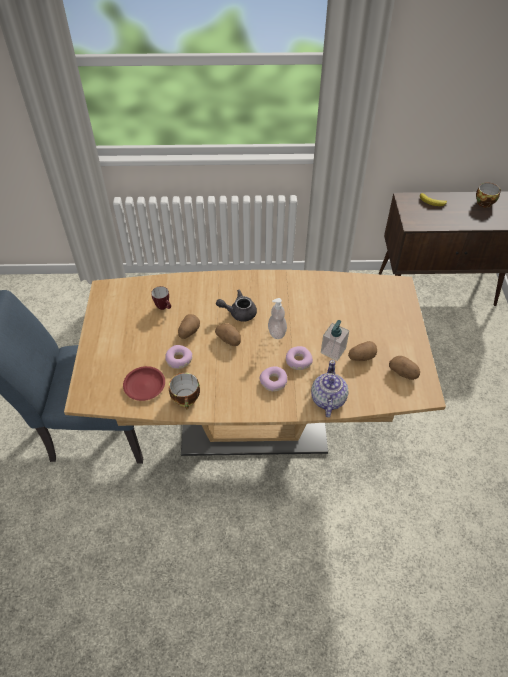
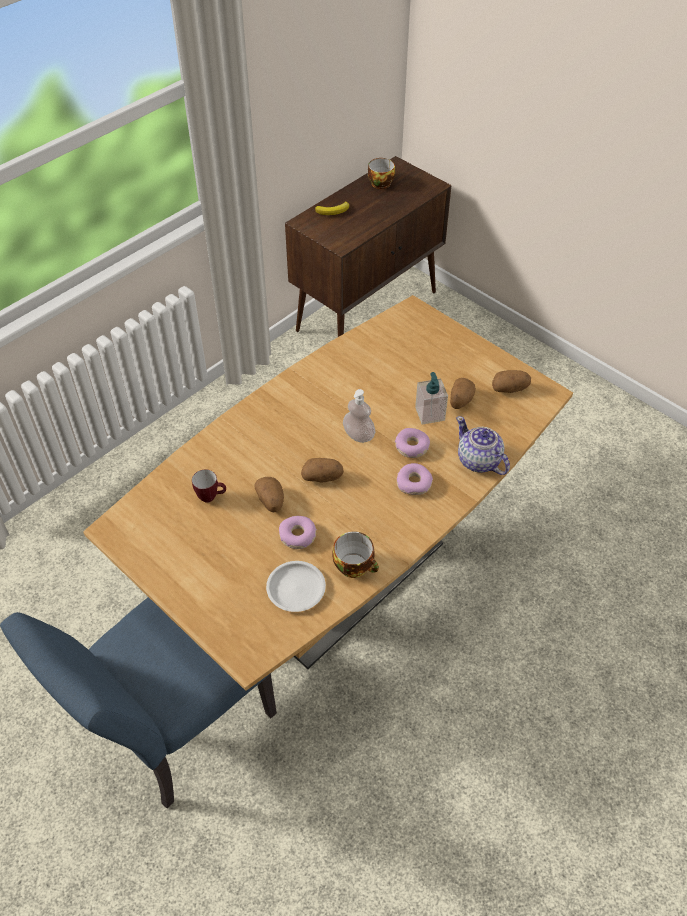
camera: 45 degrees left, 0 degrees up
(144, 385) = (295, 589): red plate -> white plate
(239, 312) = (297, 444): grey teapot -> none

